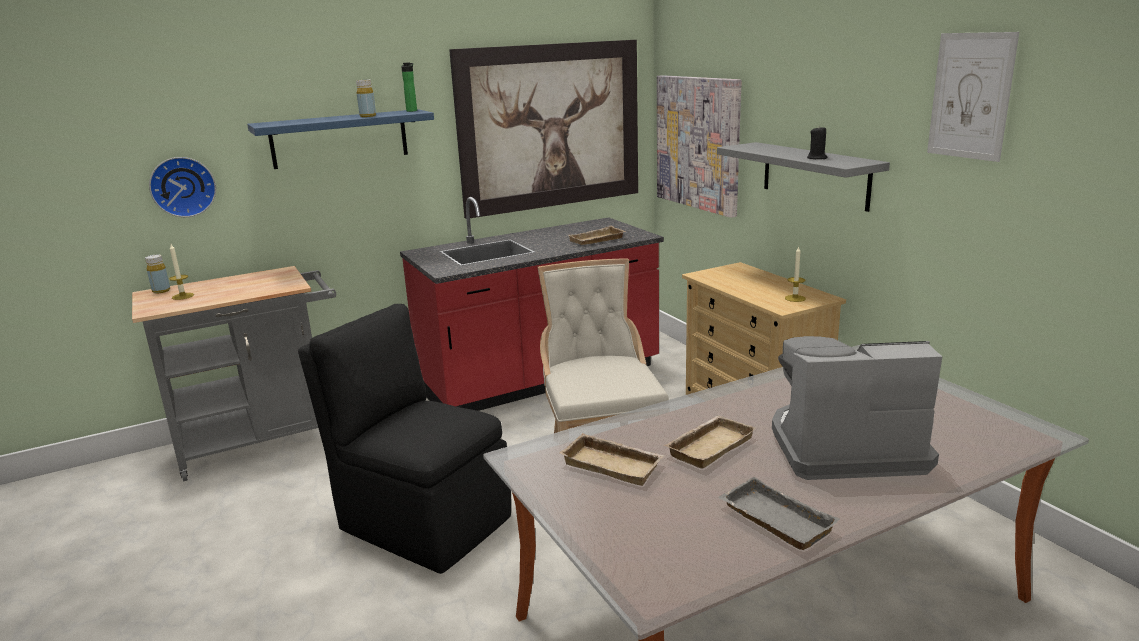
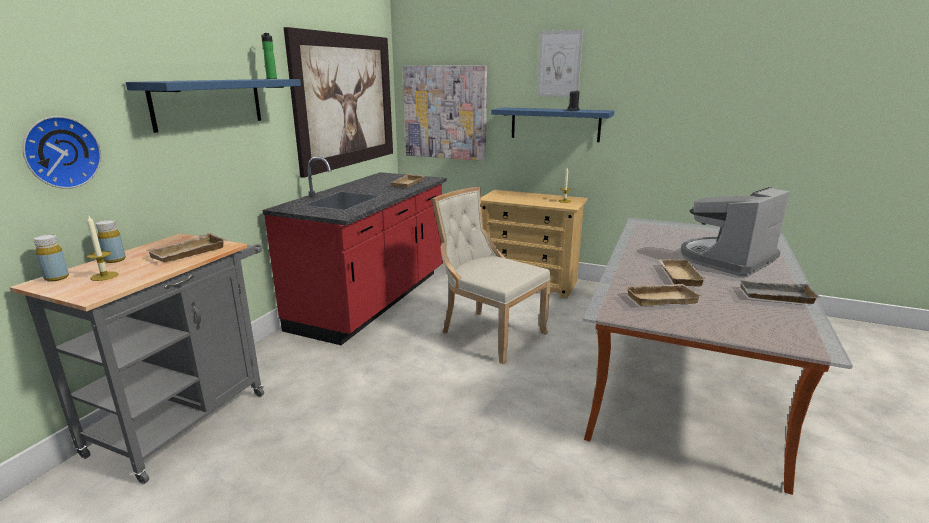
camera: 40 degrees left, 0 degrees up
(259, 288) = (189, 253): none -> beige tray
(368, 116) = (249, 79): yellow bottle -> yellow bottle (115, 260)
(422, 521) = (433, 414): black chair -> none
(815, 175) = (555, 124): grey shelf -> blue shelf
(970, 96) = (670, 67): picture -> picture (559, 64)

